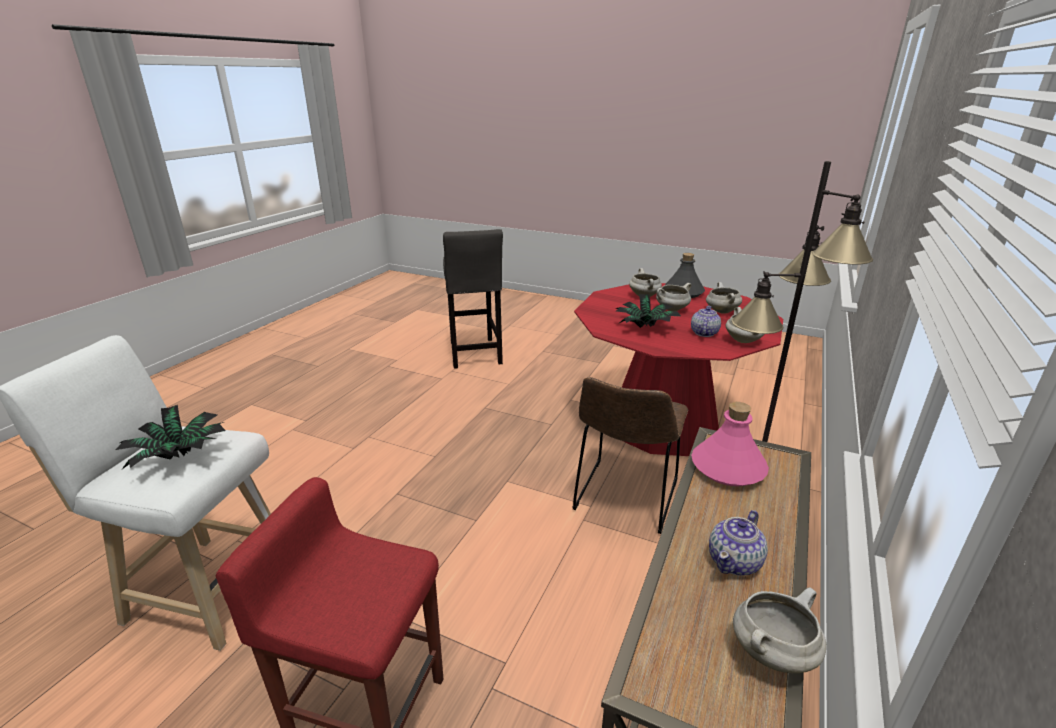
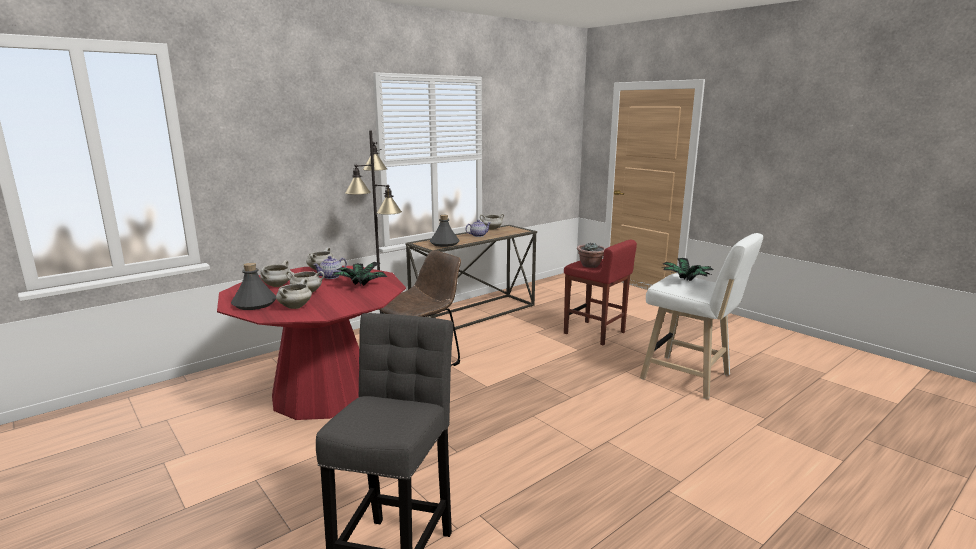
camera: 155 degrees left, 10 degrees down
(366, 562) = (590, 265): none -> potted plant
(728, 468) = (444, 243): pink bottle -> grey bottle

